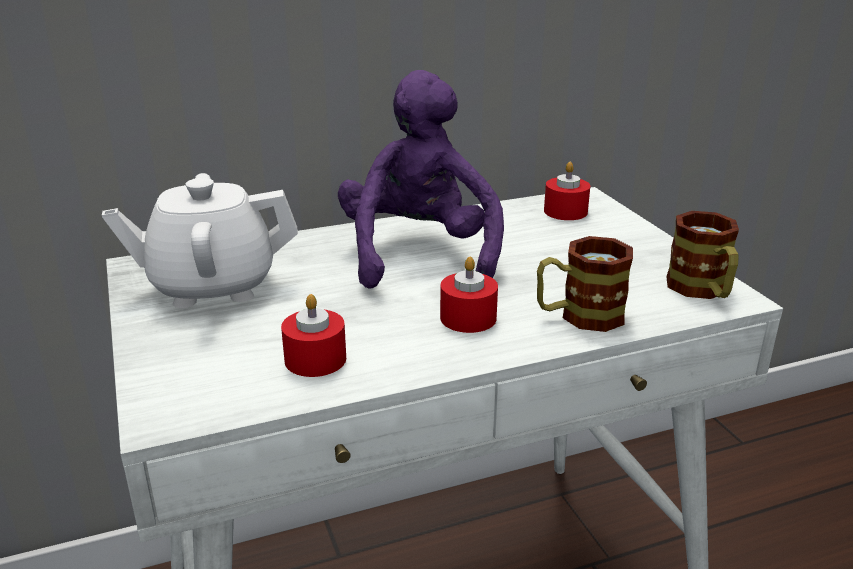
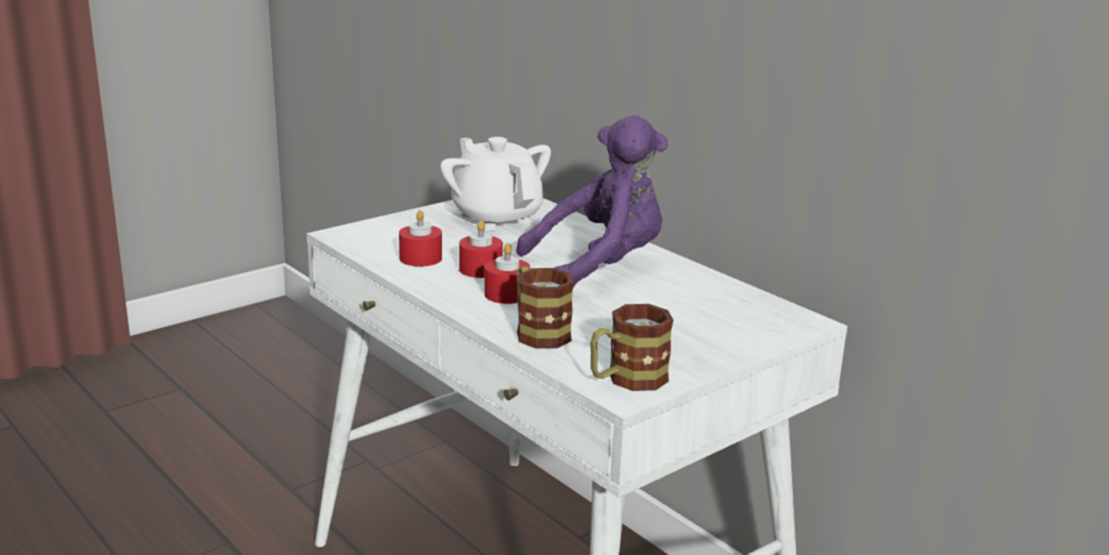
camera: 70 degrees right, 5 degrees down
(565, 211) = (756, 314): red candle -> red candle (480, 269)

